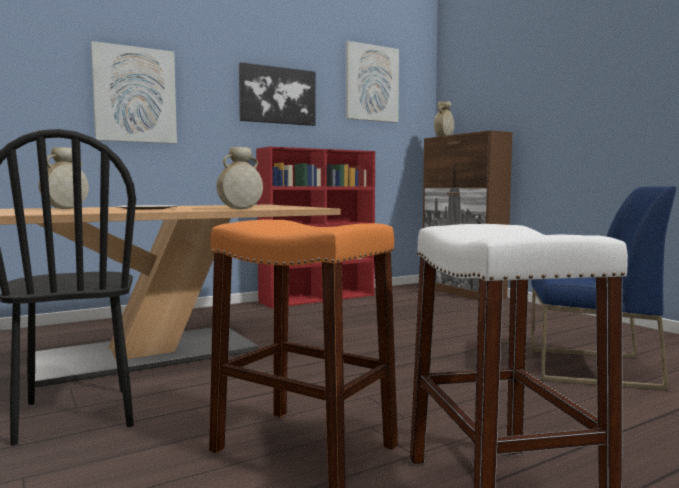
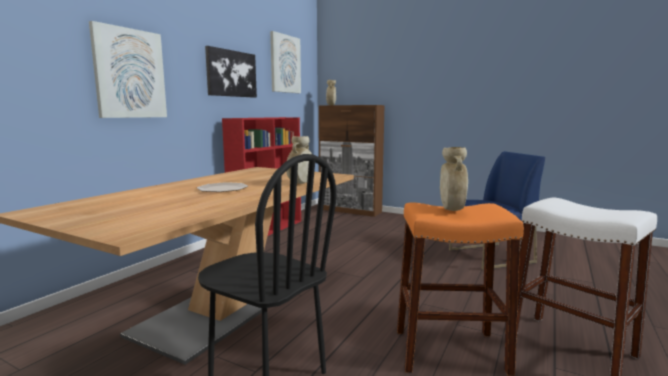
camera: 30 degrees left, 5 degrees up
(65, 209) = (150, 197): beige vase -> beige vase (452, 210)

